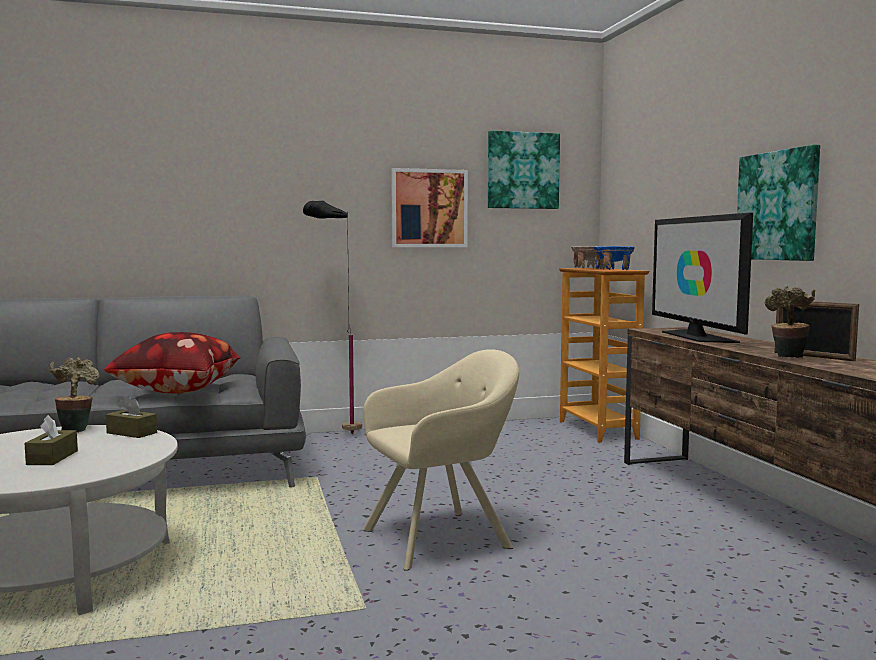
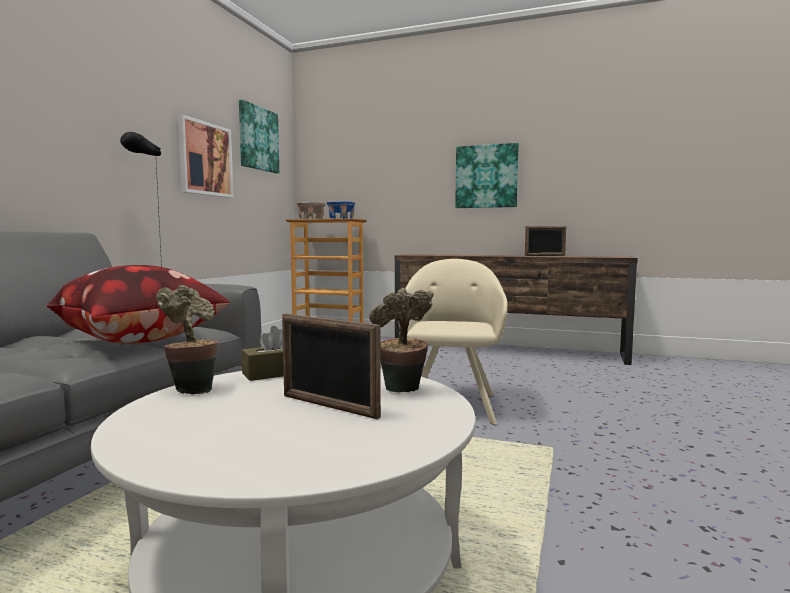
camera: 55 degrees left, 0 degrees up
(52, 458) = (328, 406): brown tissue box -> picture frame
(696, 336) = (451, 255): television -> none
(788, 358) = (545, 256): potted plant -> potted plant (403, 391)

